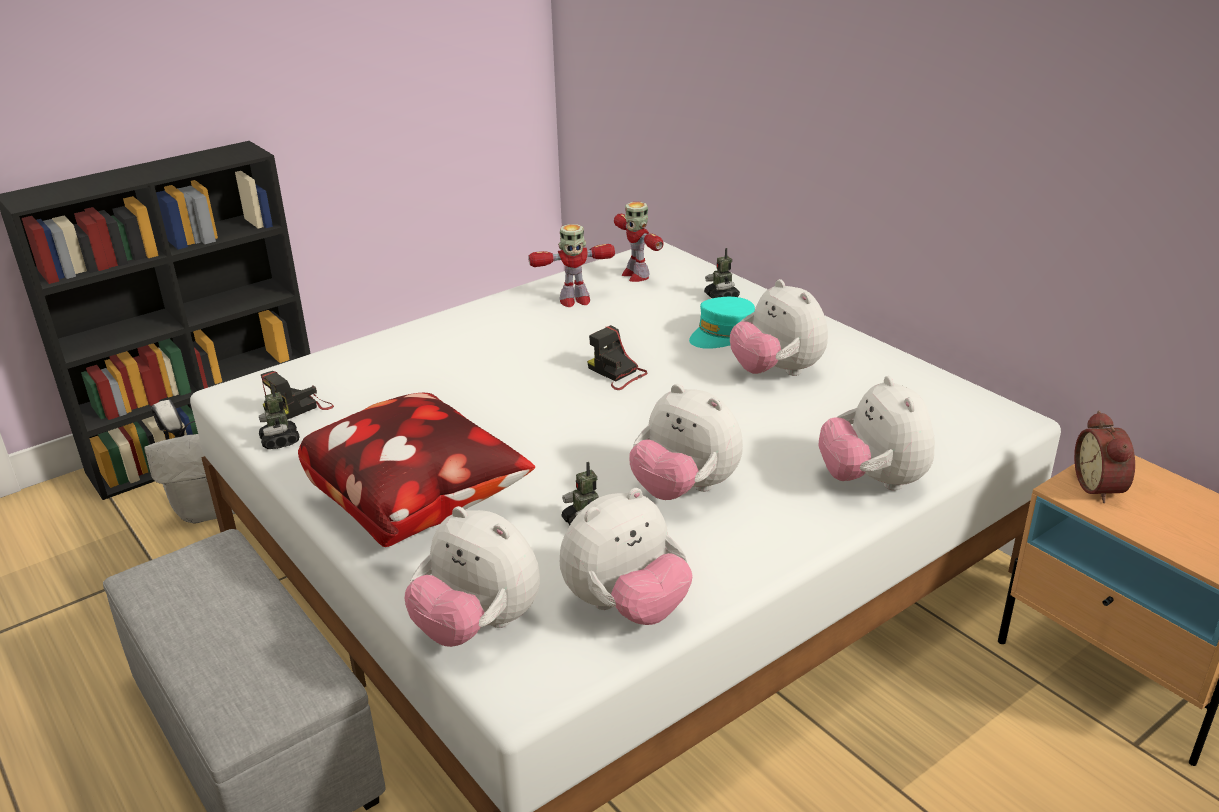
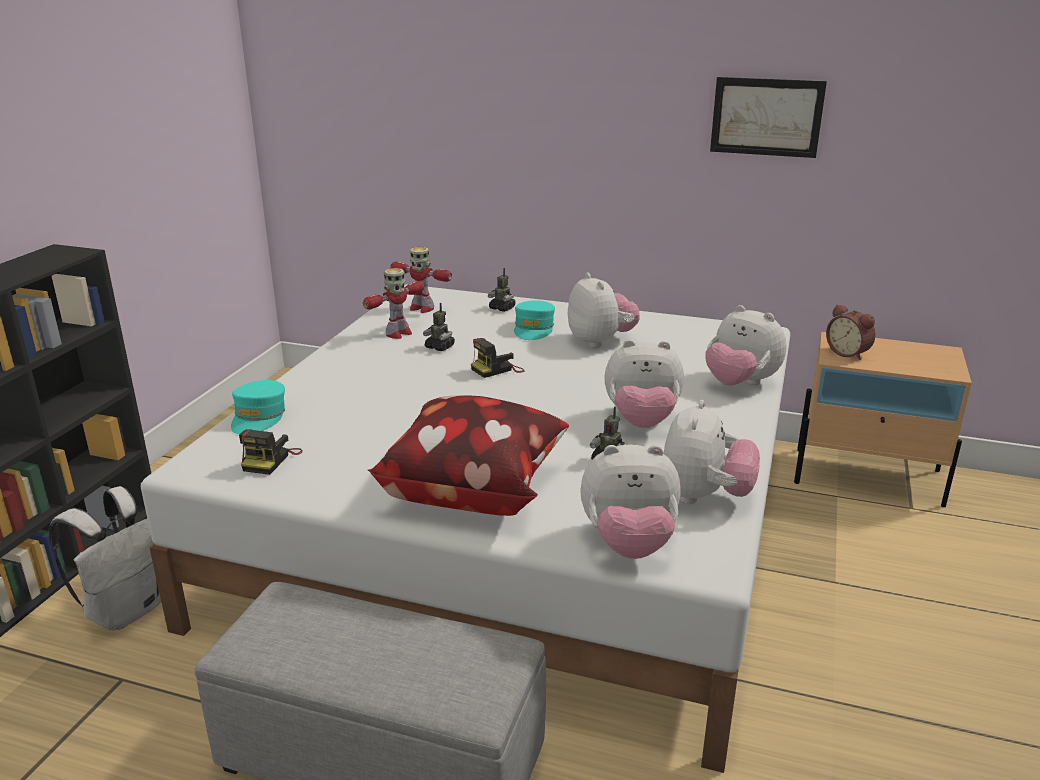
camera: 35 degrees left, 5 degrees down
(280, 441) = (290, 487): toy robot -> toy robot (439, 347)
(342, 359) = (259, 417): none -> turquoise cap
(617, 373) = (497, 369): camera -> camera turned 45 degrees counterclockwise
(776, 372) = (600, 341): plush toy -> plush toy turned 135 degrees counterclockwise
(1067, 108) = (766, 117): none -> picture

